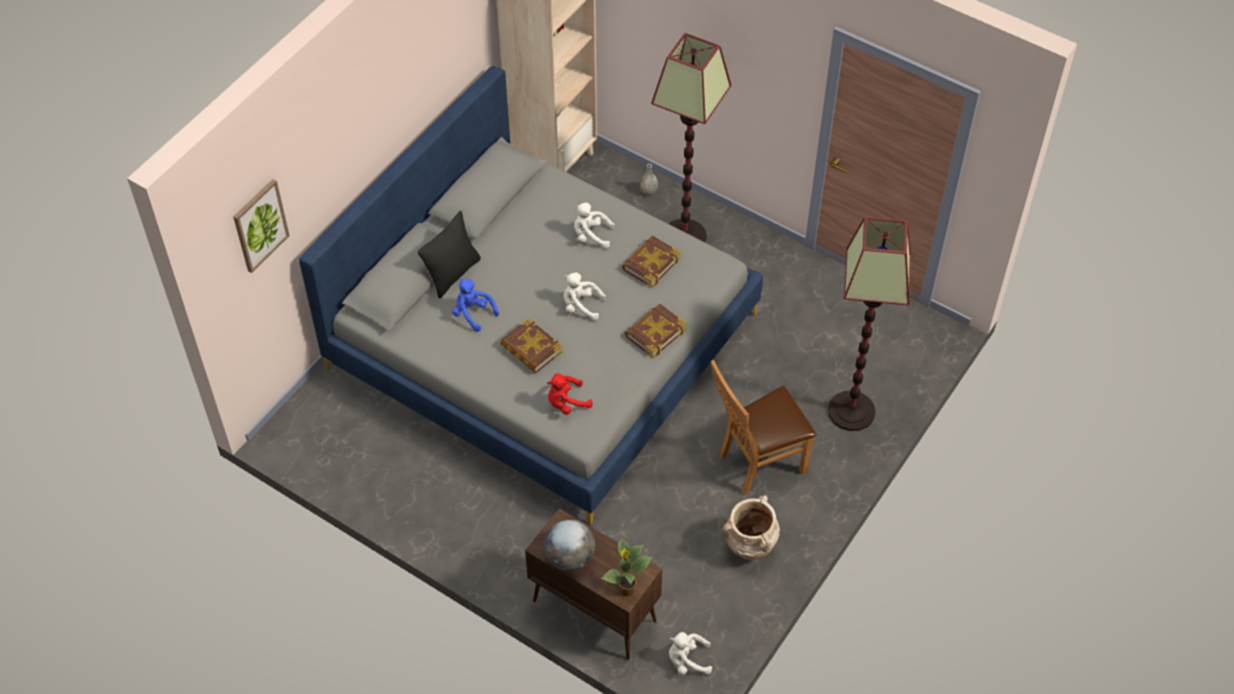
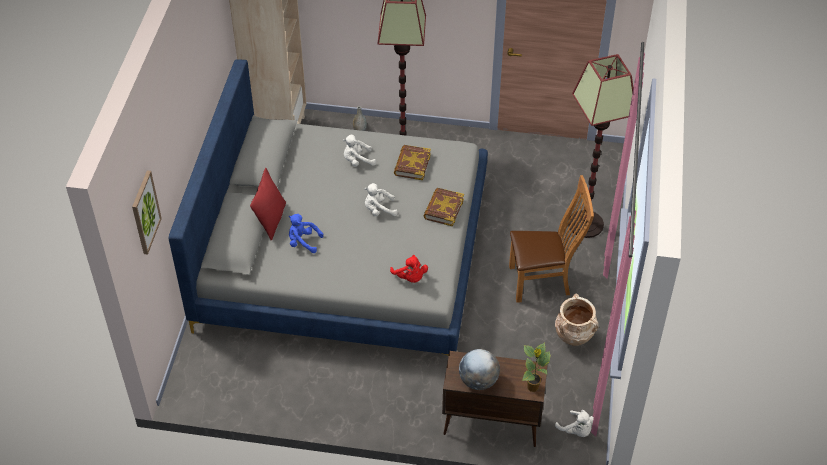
camera: 25 degrees left, 5 degrees down
(452, 274) = (271, 220): black pillow -> red pillow
(531, 349) = (362, 250): book -> none
(566, 403) = (410, 277): red plush toy -> red plush toy turned 75 degrees counterclockwise
(687, 660) = (576, 430): white plush toy -> white plush toy turned 105 degrees counterclockwise
(756, 463) = (543, 281): brown chair -> brown chair turned 135 degrees counterclockwise

